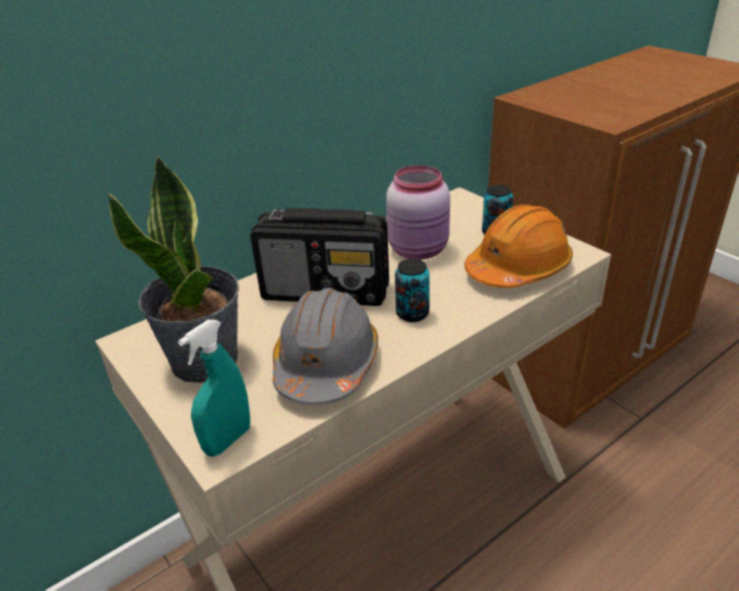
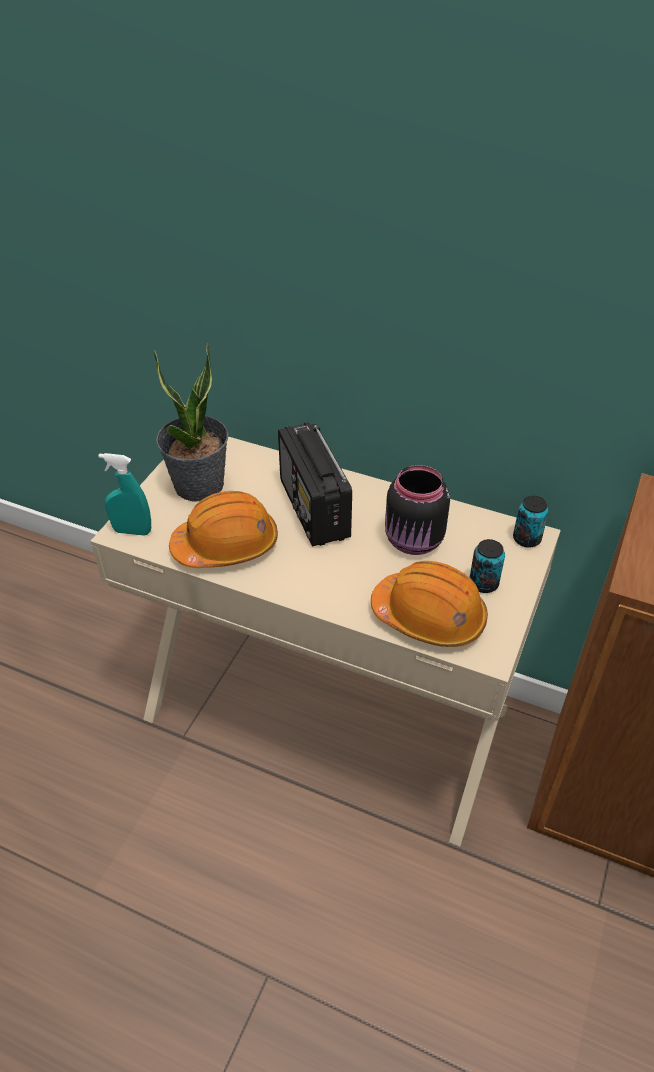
camera: 60 degrees right, 10 degrees up
(326, 365) = (226, 545): grey hard hat -> orange hard hat
(412, 314) = (315, 569): can -> can (526, 539)
(420, 250) = (414, 541): pink jar -> black jar

